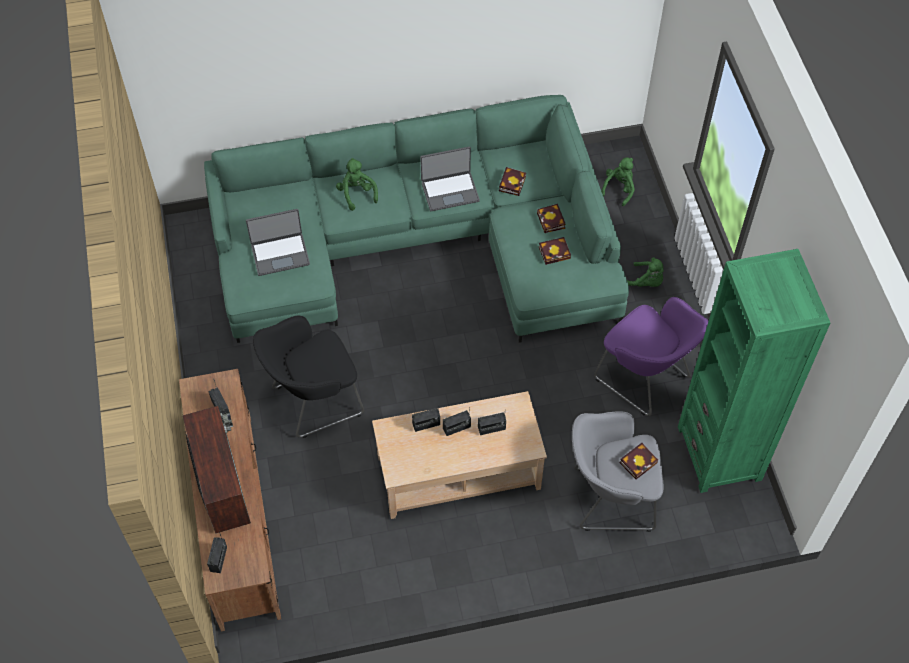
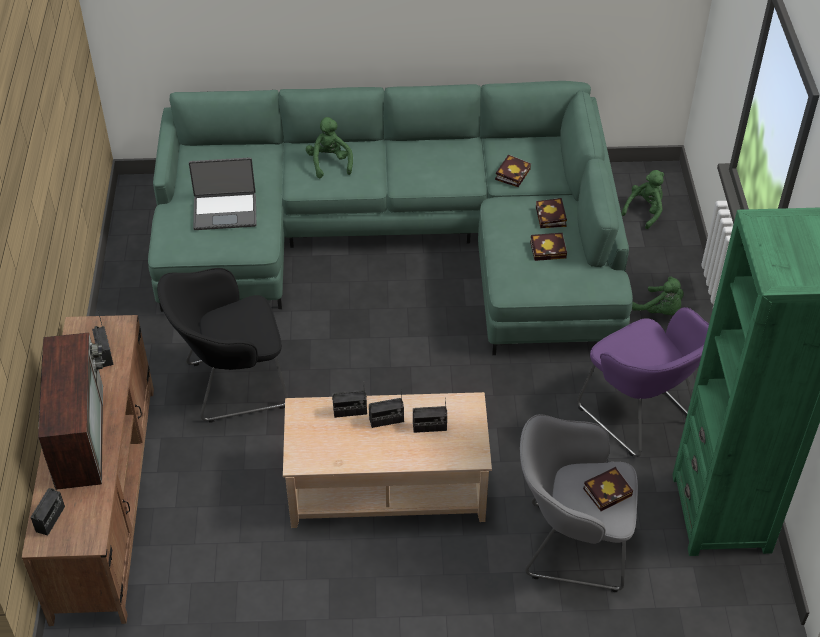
camera: 10 degrees right, 10 degrees down
(450, 191) = (438, 173): laptop -> none

